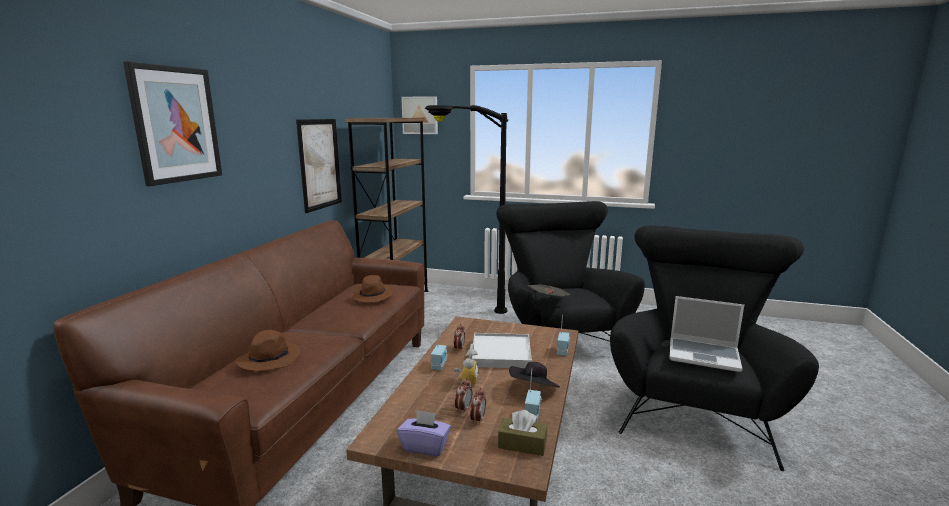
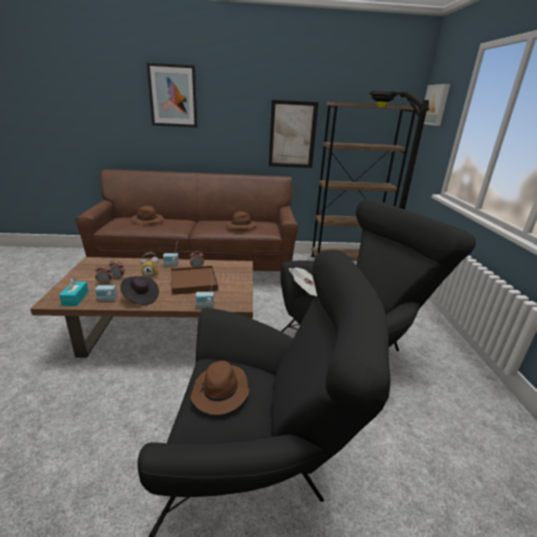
camera: 70 degrees right, 10 degrees up
(425, 446) = (81, 273): purple tissue box -> none
(501, 353) = (193, 282): white tray -> brown tray
(522, 444) = (75, 298): brown tissue box -> turquoise tissue box
(704, 355) = (220, 392): laptop -> brown hat

